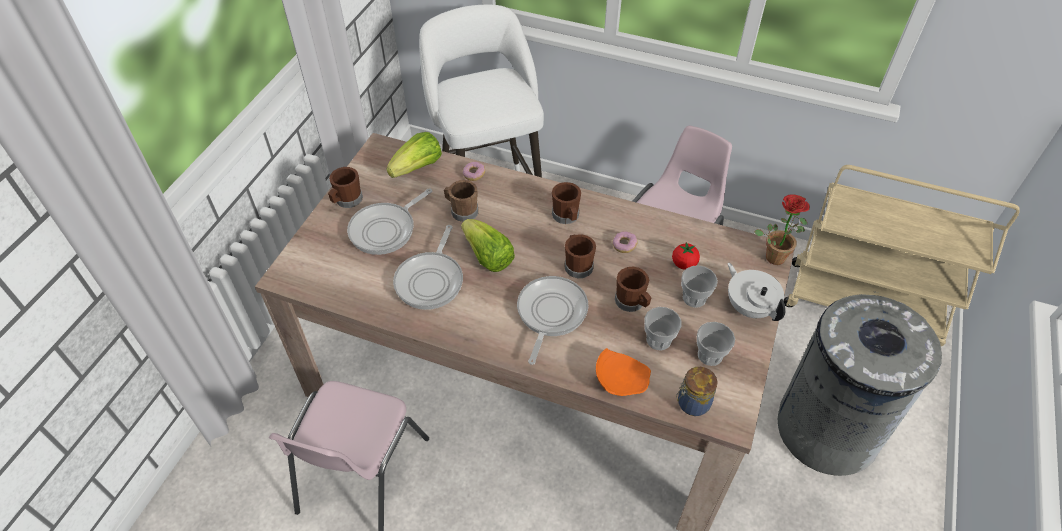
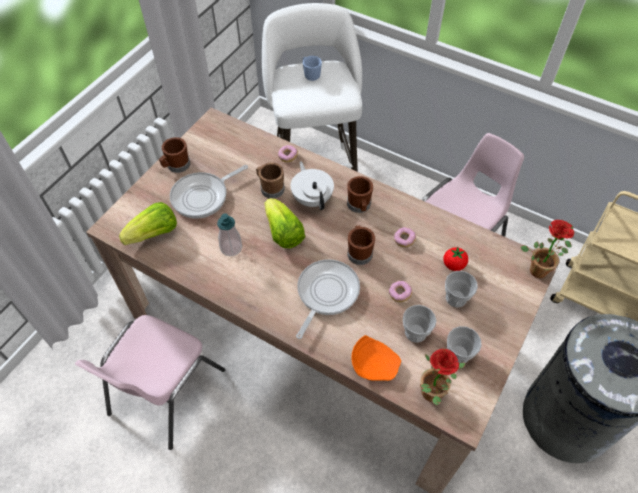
camera: 10 degrees right, 5 degrees up
(418, 168) = (241, 144): lettuce -> lettuce (154, 234)
(431, 280) = (231, 247): frying pan -> soap dispenser
(479, 85) = (310, 75): none -> blue mug
(632, 302) = (399, 294): brown mug -> donut
(692, 403) = (432, 396): jar -> potted plant
(749, 307) = (504, 314): white teapot -> white teapot (312, 198)

